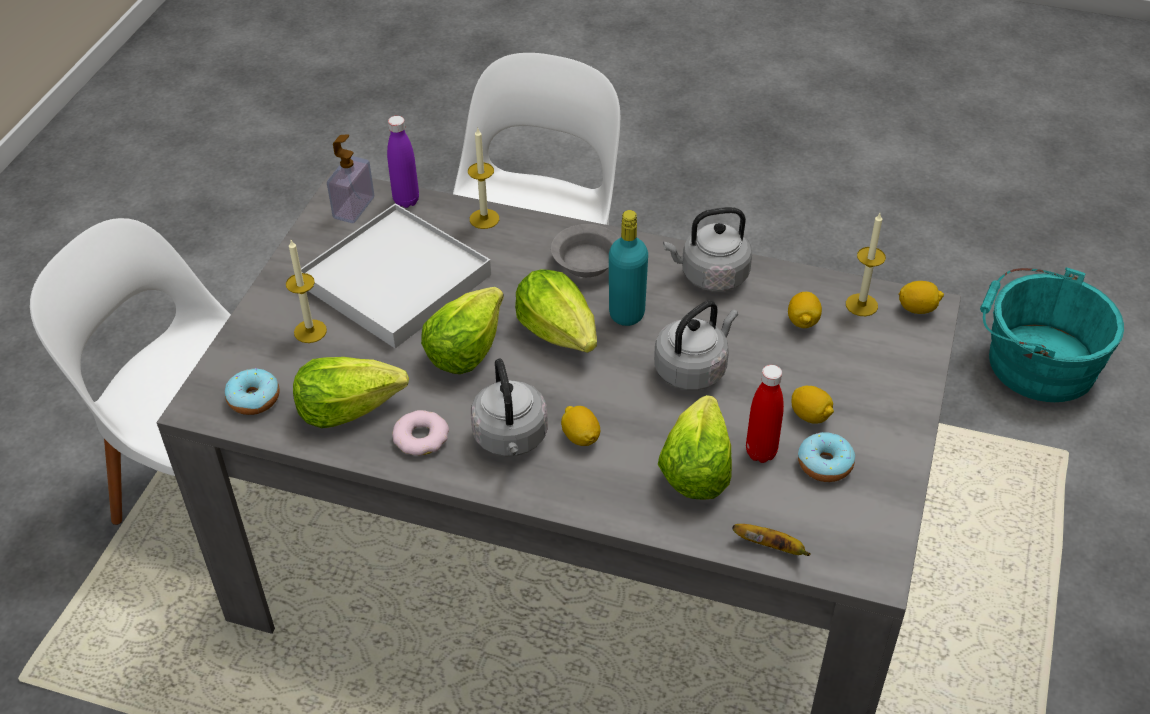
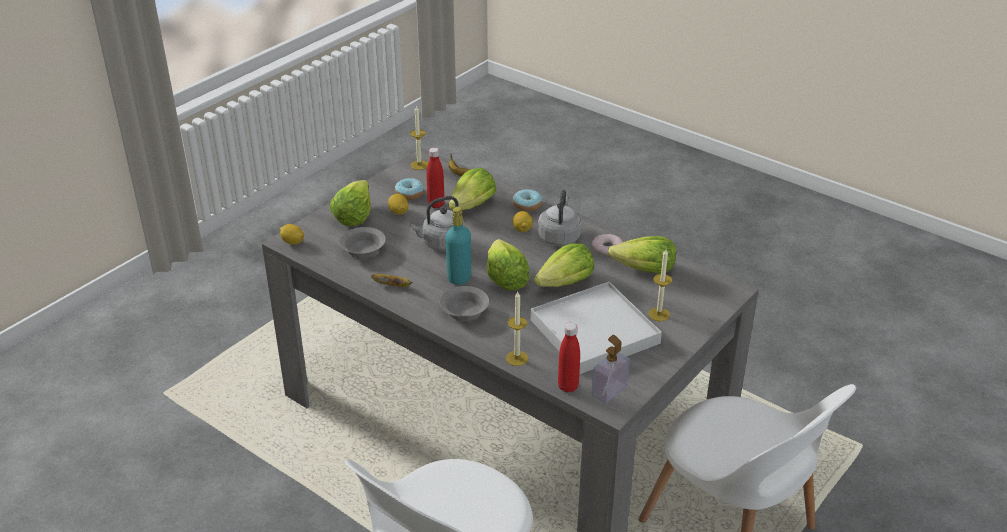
camera: 160 degrees left, 10 degrees down
(254, 399) = (699, 286): donut -> donut (527, 205)
(406, 200) = (568, 386): purple bottle -> red bottle
(710, 276) = (393, 286): grey kettle -> banana
(802, 321) = (362, 251): lemon -> grey bowl
(861, 305) = (321, 251): candle -> candle (419, 165)
(876, 386) = (353, 215): none -> lettuce
(1035, 361) = (113, 451): turquoise bucket -> none

